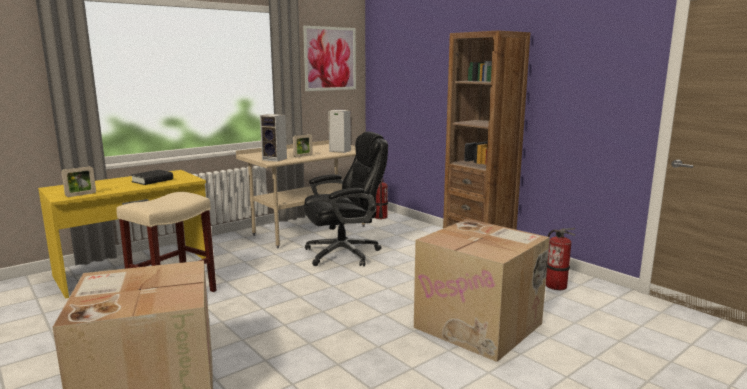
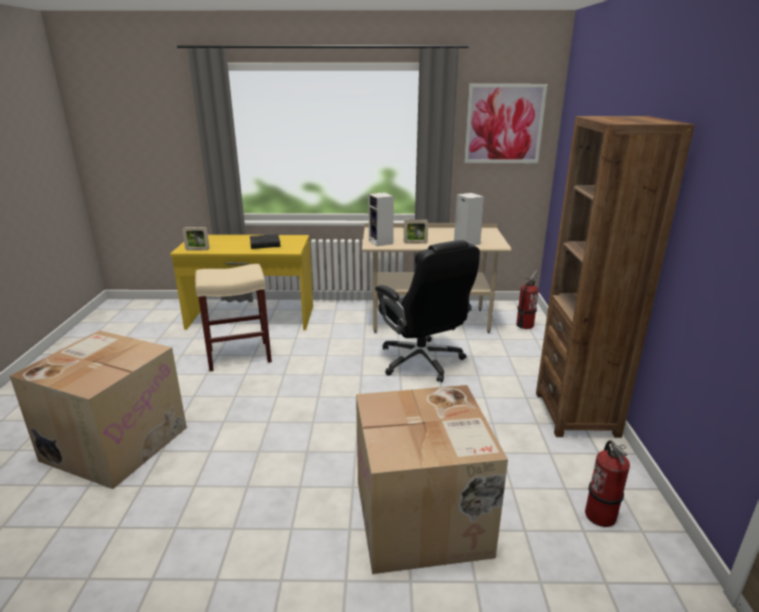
camera: 40 degrees right, 10 degrees up
(344, 253) = (422, 361): black office chair -> black office chair turned 45 degrees clockwise

